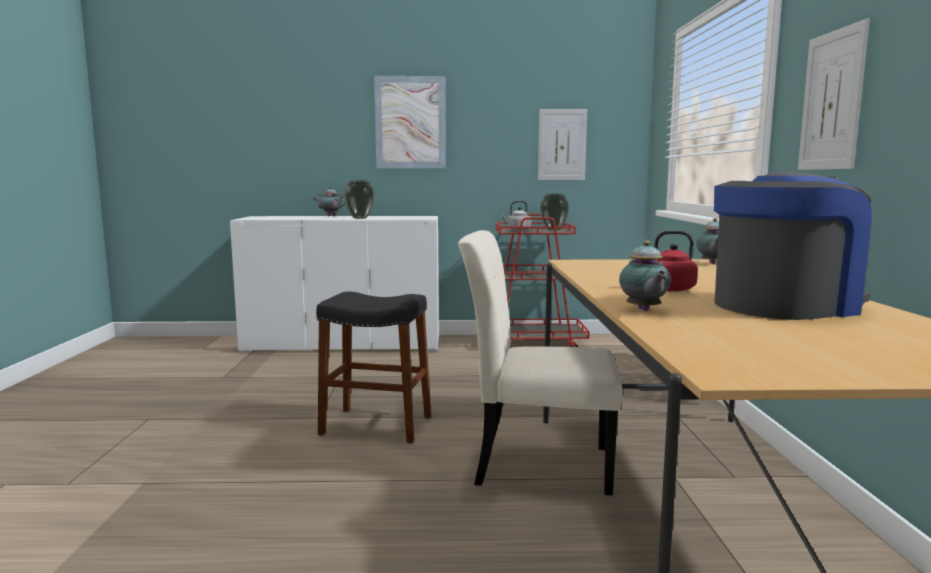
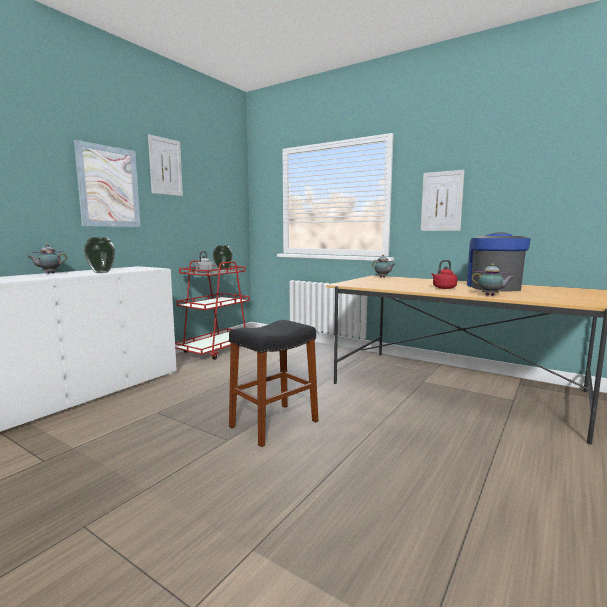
camera: 55 degrees left, 0 degrees up
(536, 465) = (383, 401): beige chair -> none
(562, 145) = (209, 212): picture -> picture (165, 166)

